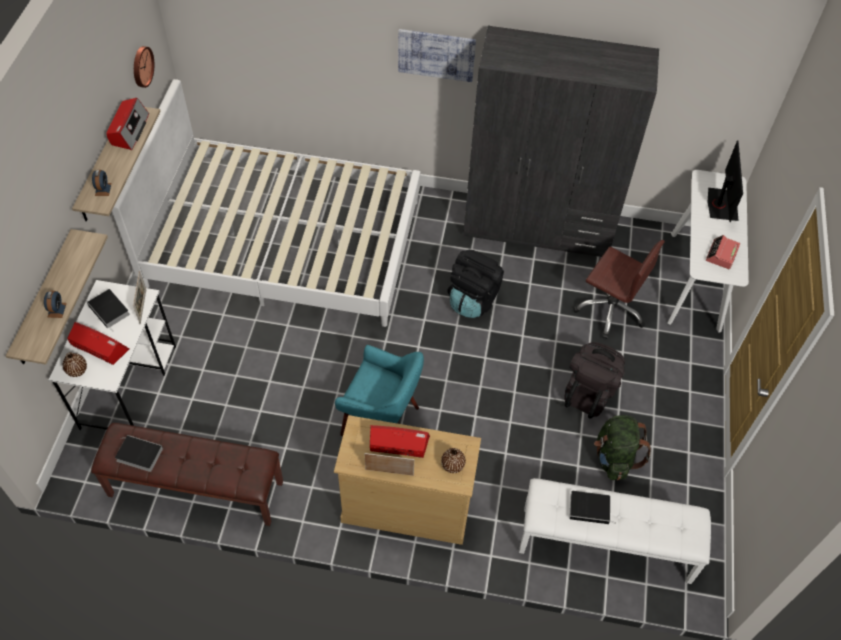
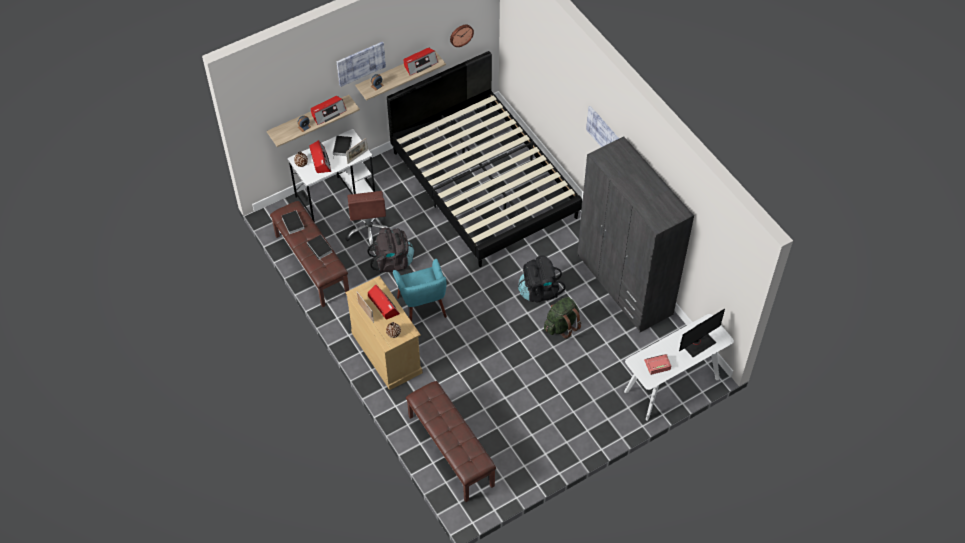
camera: 50 degrees right, 0 degrees up
(65, 167) = (360, 63): none -> picture
(70, 270) = (328, 113): none -> radio
(284, 242) = (484, 184): white bed -> black bed
(589, 392) = (535, 384): black backpack -> black backpack (393, 261)
(590, 508) = (442, 414): book -> book (320, 248)
(605, 545) = (450, 451): white bench -> brown bench
(610, 309) = (603, 357): brown office chair -> brown office chair (369, 231)
(614, 457) = (506, 422): green backpack -> green backpack (561, 326)

